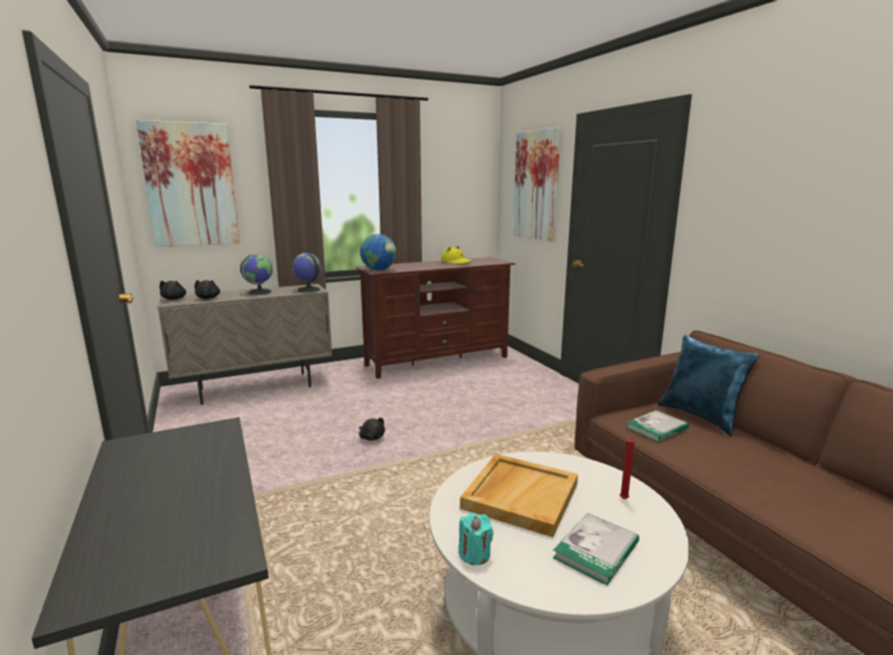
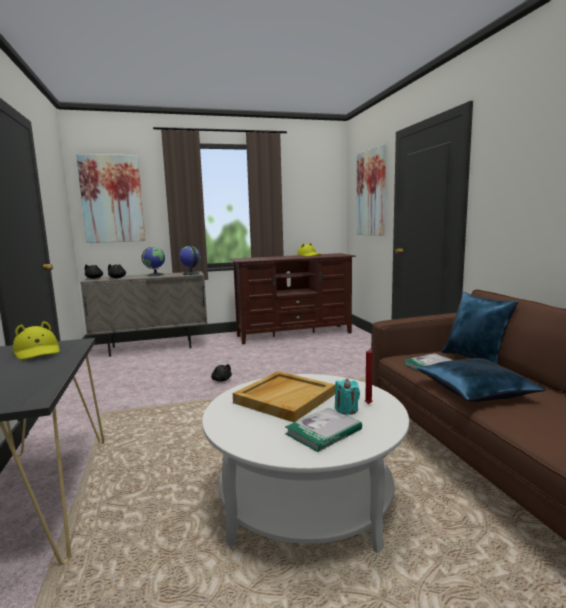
camera: 10 degrees right, 5 degrees down
(174, 451) = (37, 352): none -> yellow hat
(378, 270) = (244, 259): globe -> none
(474, 554) = (226, 428): turquoise candle -> turquoise candle (346, 409)
(726, 467) = (476, 391): none -> blue pillow

